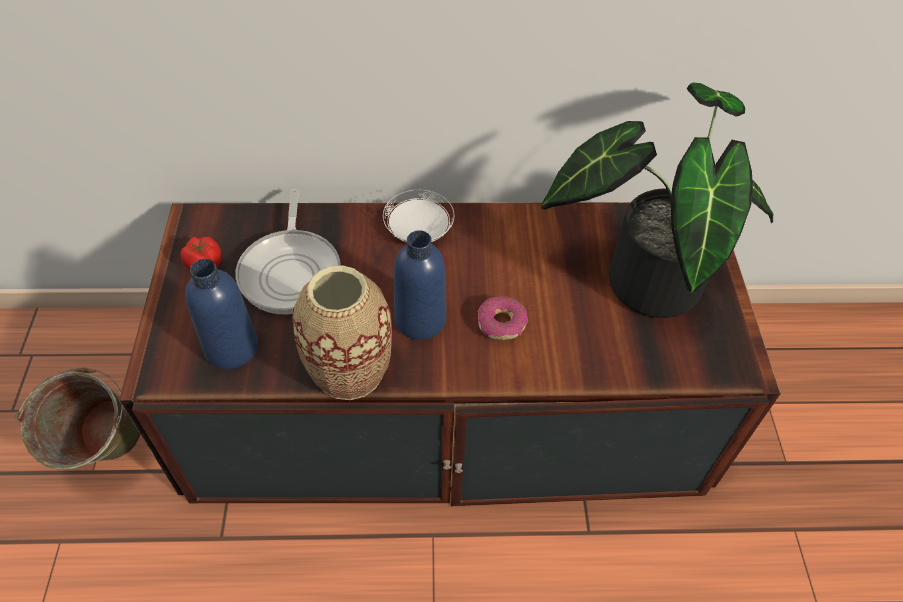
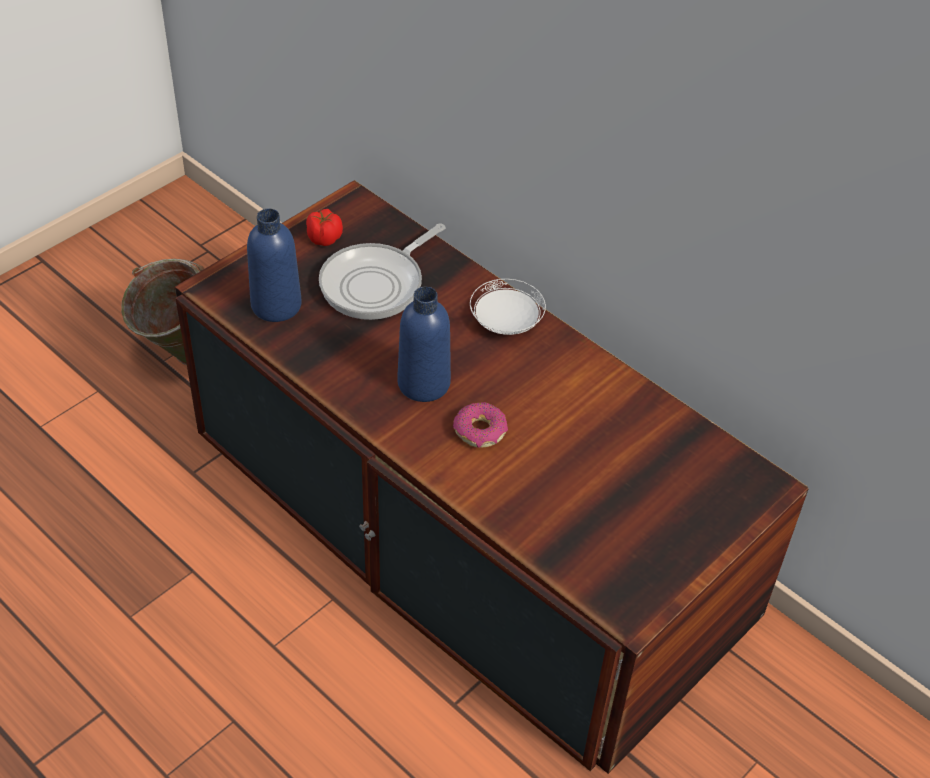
camera: 45 degrees right, 5 degrees down
(349, 371) = (331, 378): vase -> none
(643, 277) = (645, 488): potted plant -> none

